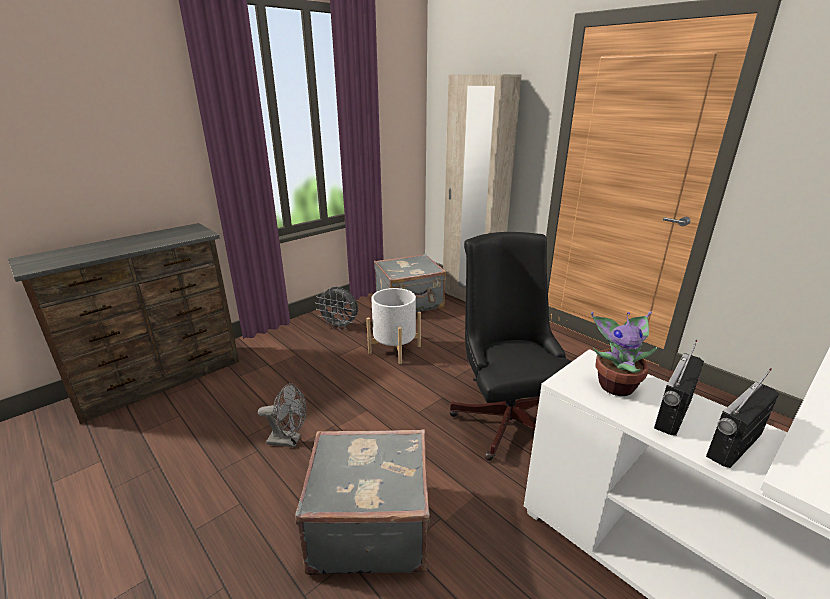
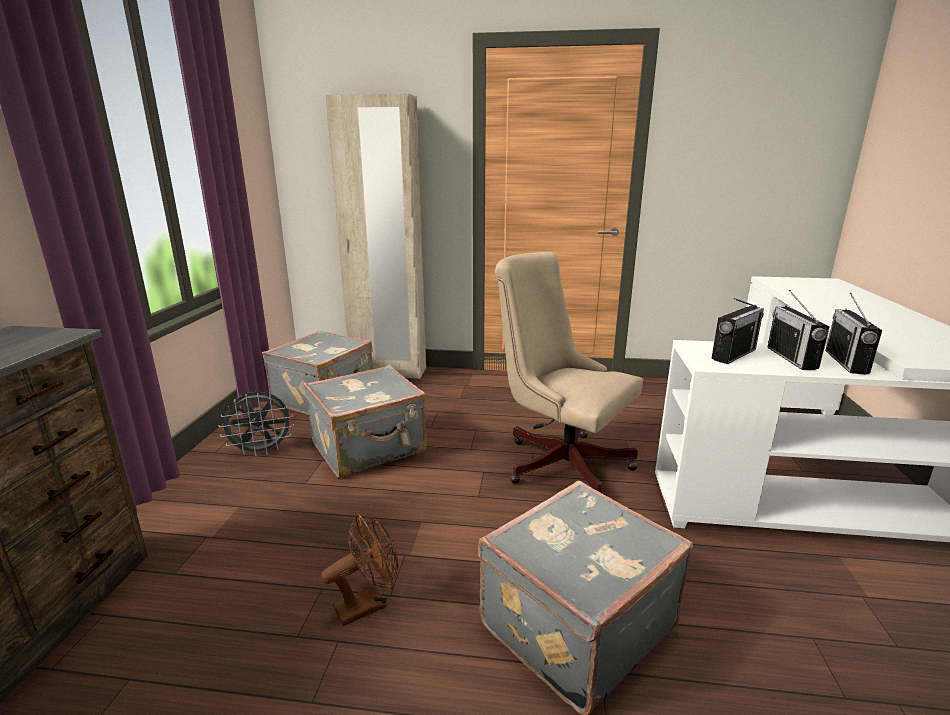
camera: 40 degrees left, 5 degrees down
(289, 440) = (368, 604): grey fan -> brown fan
(394, 349) = (370, 448): white planter -> grey suitcase
(506, 417) = (559, 461): black office chair -> beige office chair
(615, 385) = (734, 354): potted plant -> radio

